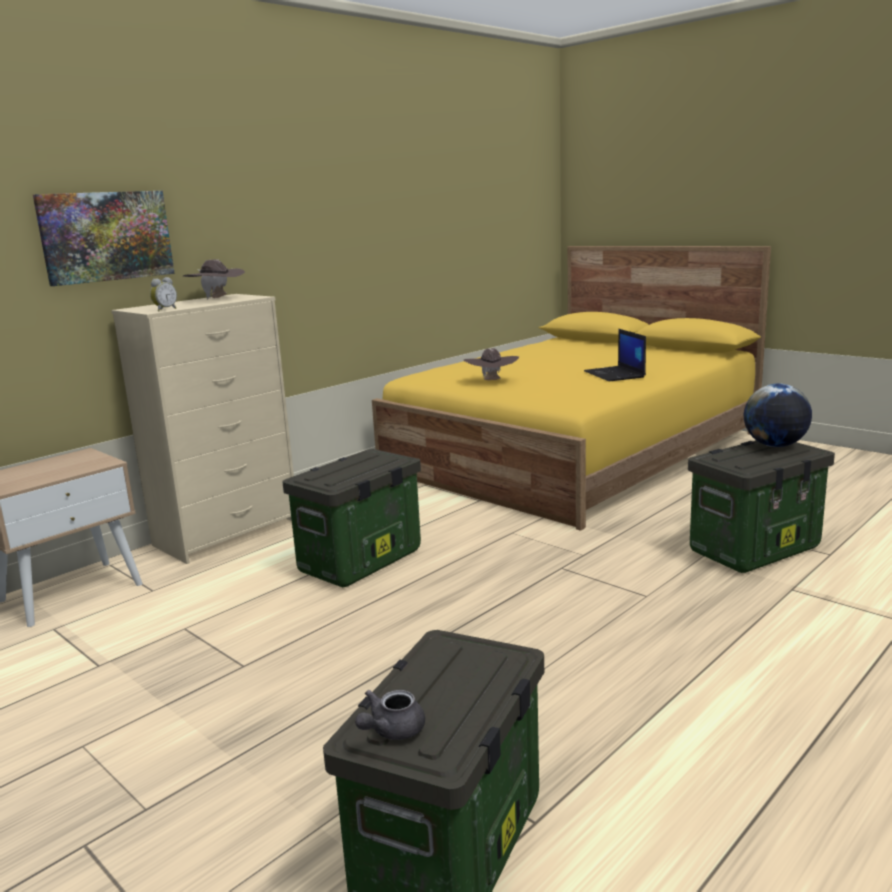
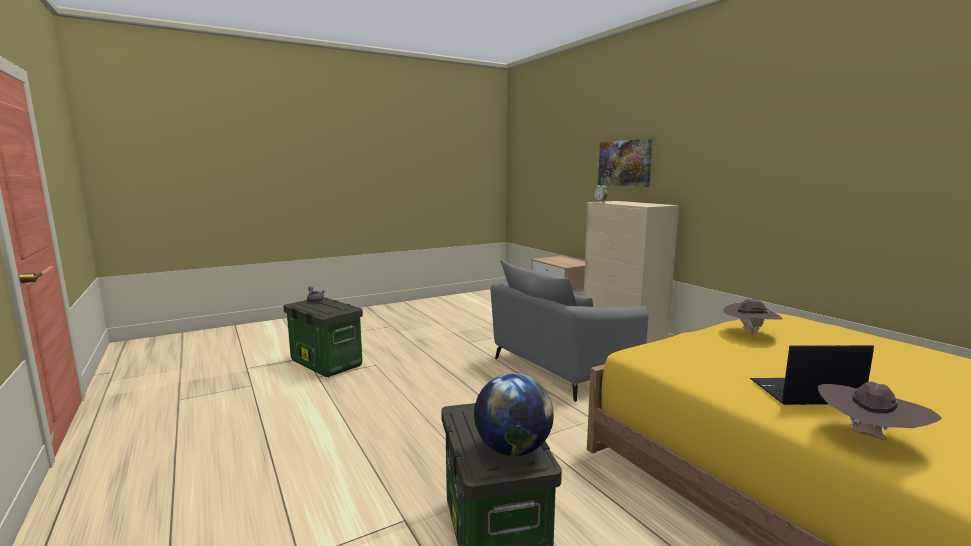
camera: 105 degrees right, 5 degrees down
(217, 299) = (646, 204): brown hat -> brown hat (868, 438)
(360, 562) = (563, 368): storage box -> grey armchair

